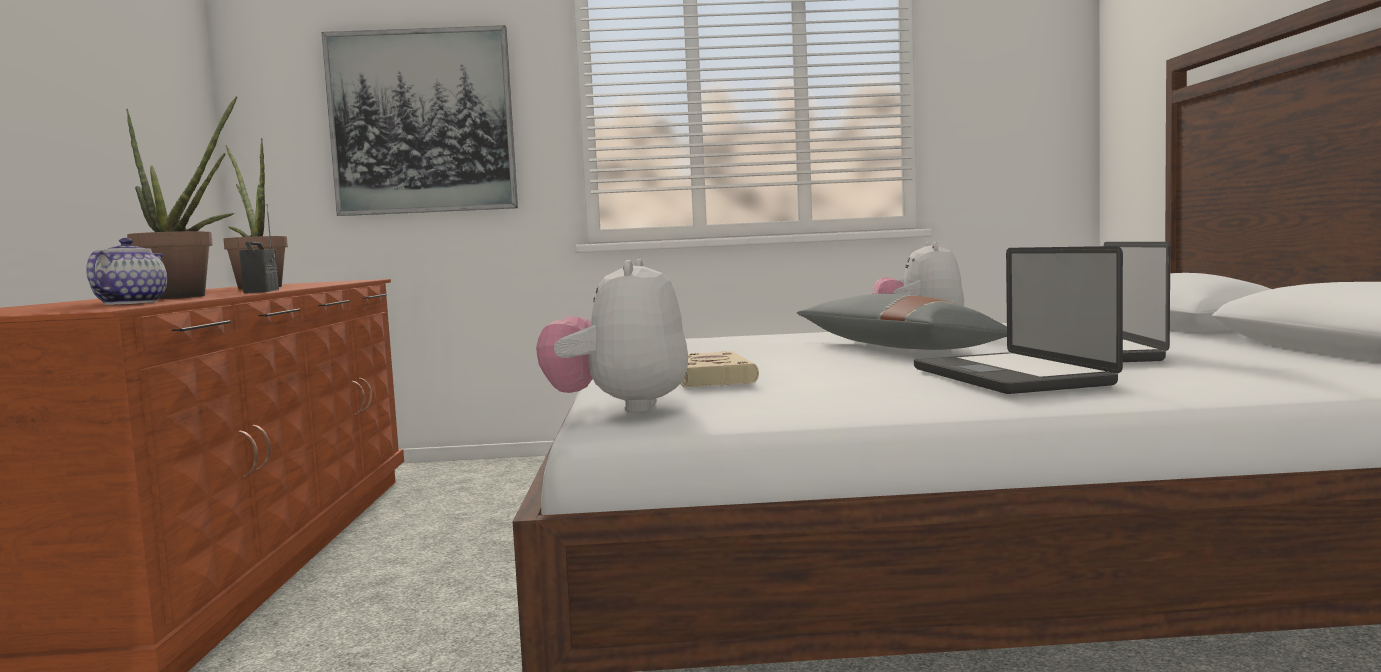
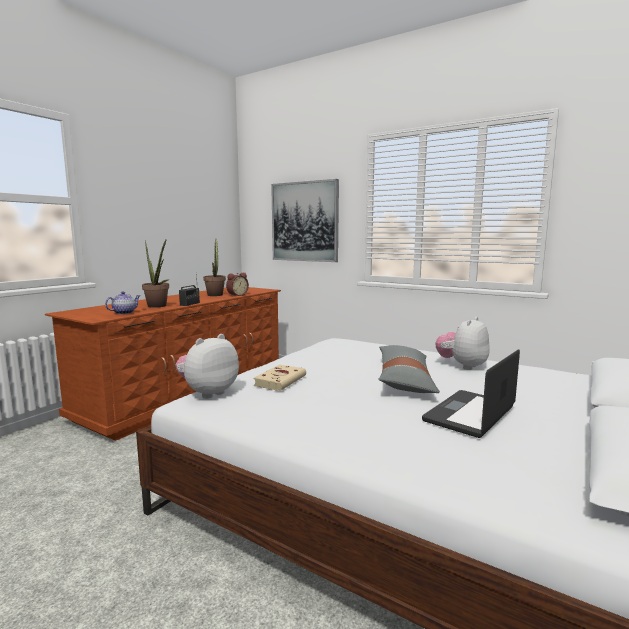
camera: 35 degrees right, 5 degrees up
(323, 284) = (237, 295): none -> alarm clock
(1008, 376) = (370, 423): laptop -> none

